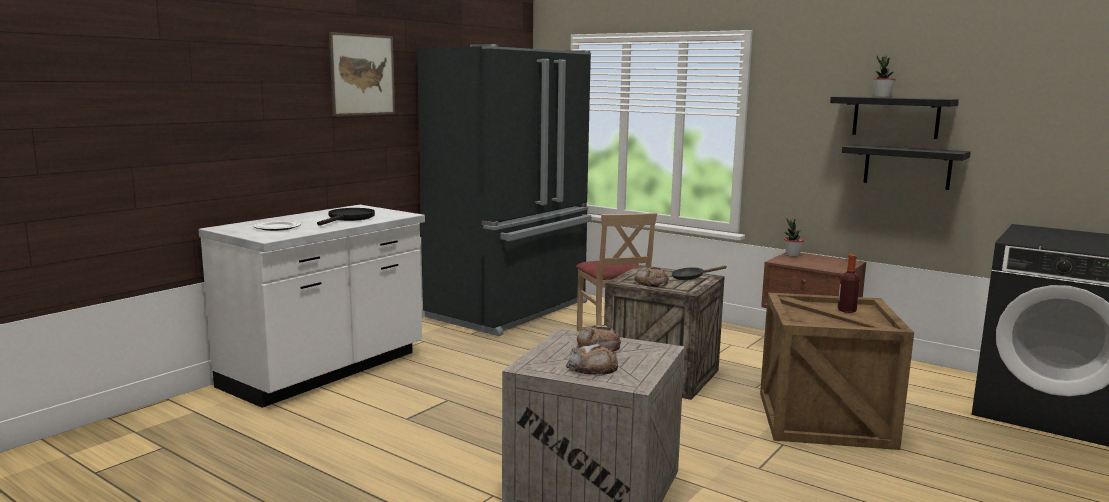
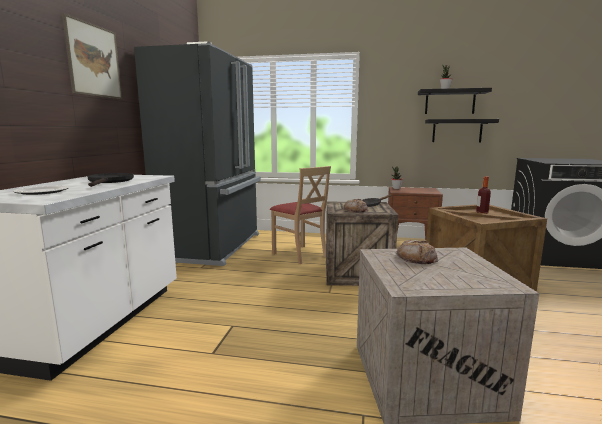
camera: 25 degrees left, 0 degrees up
(592, 367) = (451, 277): bread -> none

